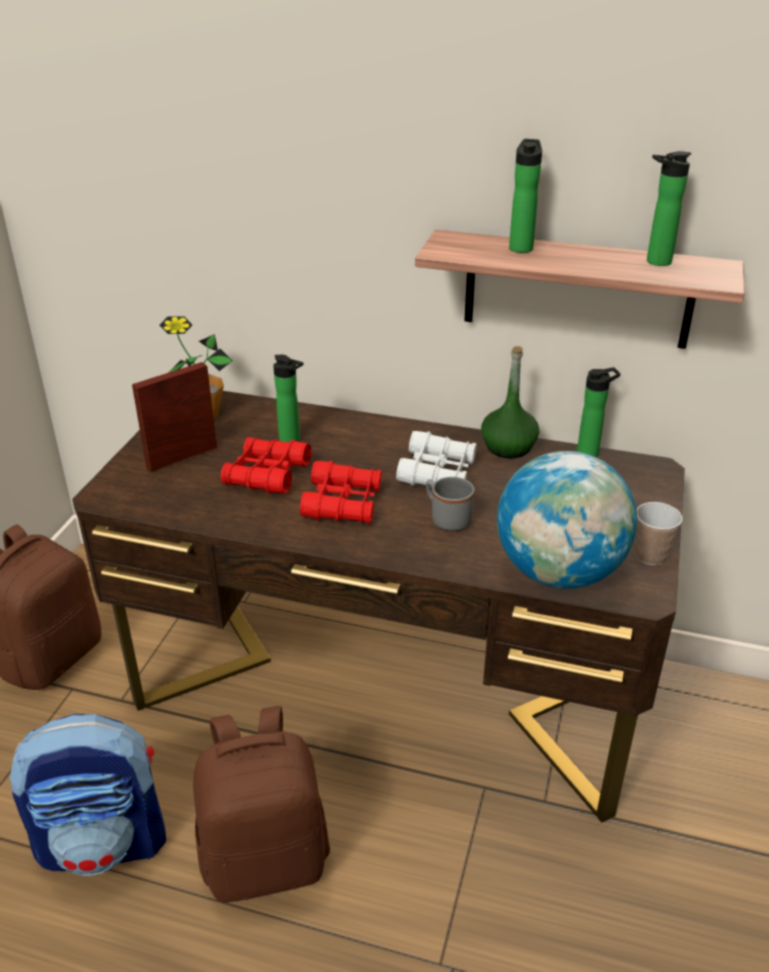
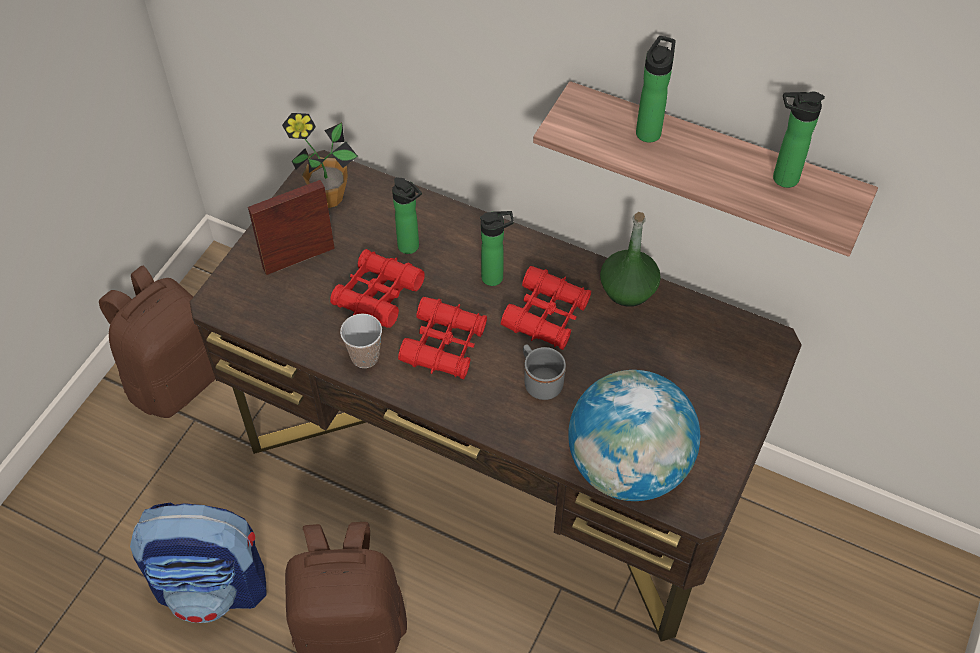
camera: 10 degrees right, 20 degrees up
(437, 472) = (546, 315): white binoculars -> red binoculars
(591, 452) = (711, 309): bottle -> bottle (496, 277)
(650, 556) = (722, 460): cup -> cup (365, 357)

